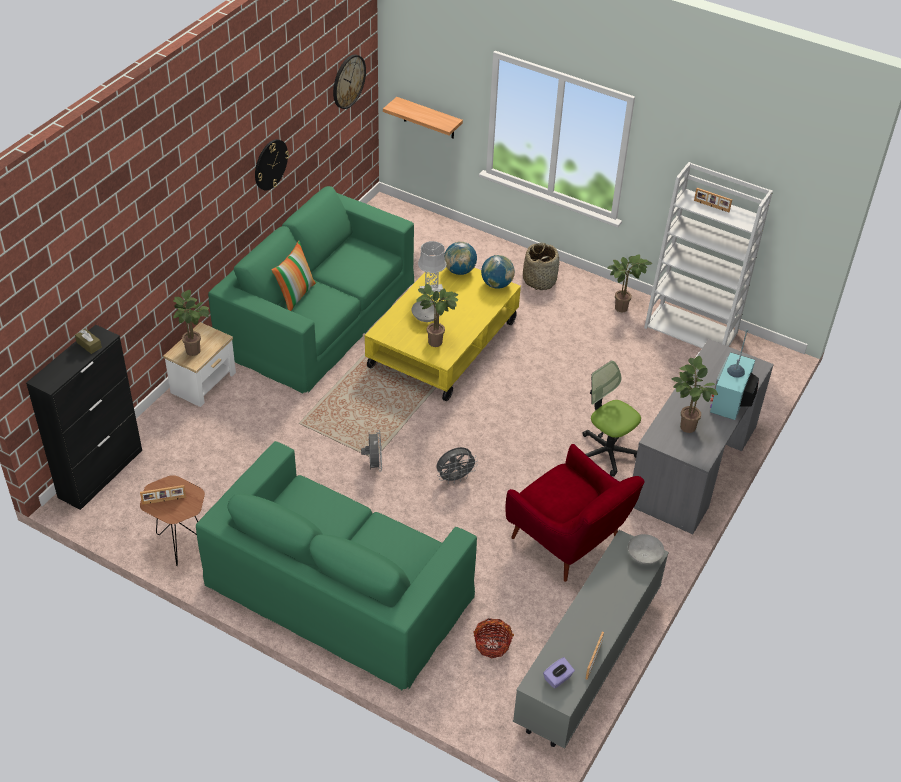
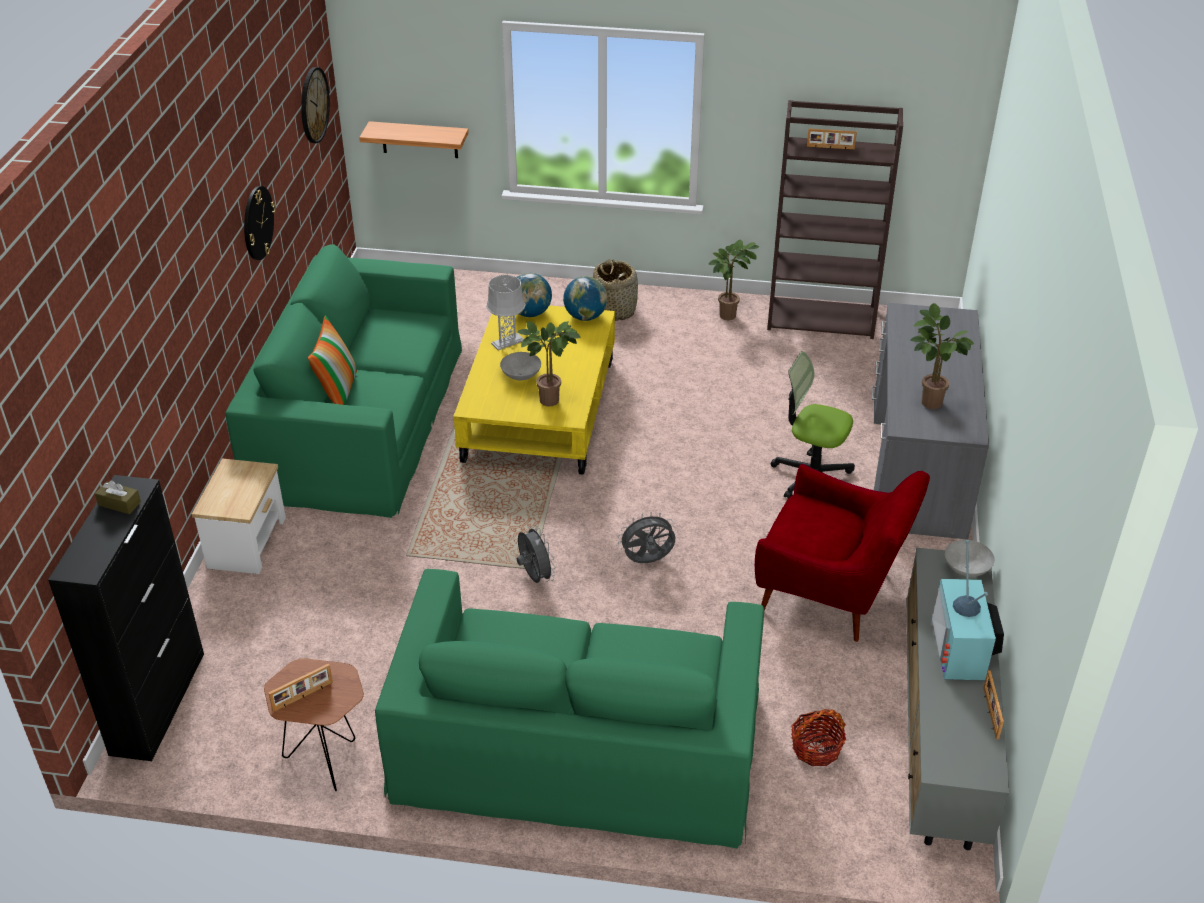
camera: 20 degrees left, 5 degrees down
(195, 352) = (235, 497): potted plant -> none
(455, 478) = (647, 561): grey fan -> grey fan turned 150 degrees counterclockwise
(558, 678) = (963, 750): purple tissue box -> none
(692, 330) = (822, 318): white bookcase -> brown bookcase
(731, 401) = (960, 361): television -> television (963, 650)

